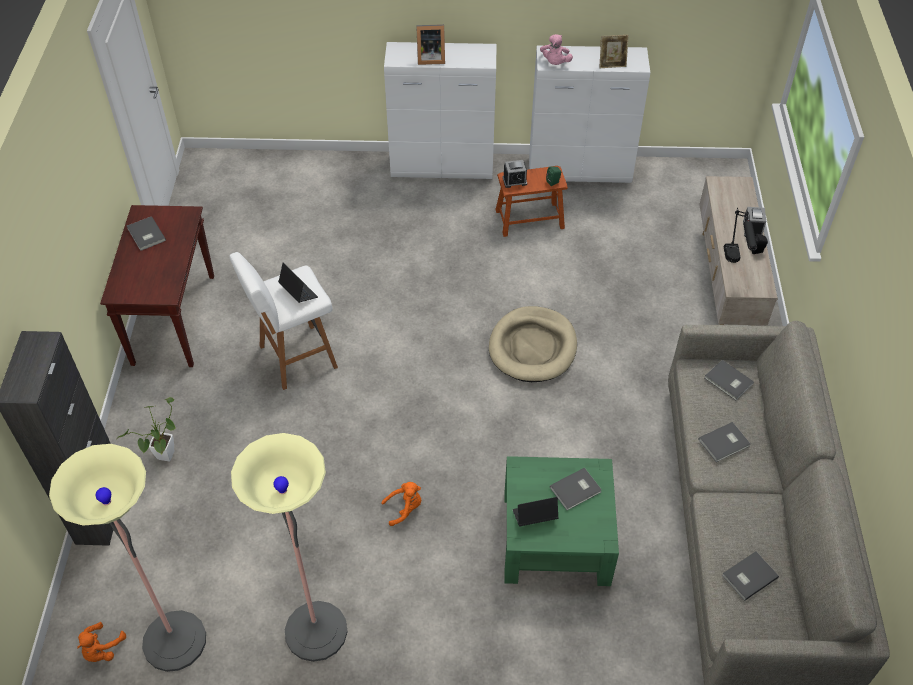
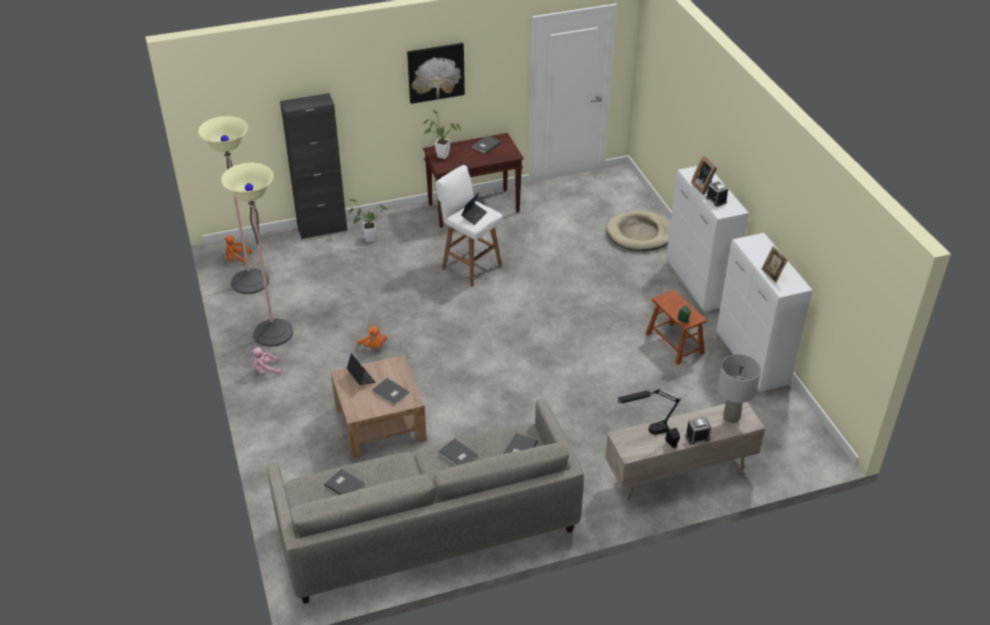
camera: 70 degrees right, 10 degrees down
(67, 191) = (435, 72): none -> picture
(134, 288) = (440, 155): none -> potted plant
(514, 181) = (670, 300): alarm clock -> alarm clock (716, 200)
(533, 347) = (542, 374): beige dog bed -> beige dog bed (639, 234)
(555, 63) = (748, 246): pink plush toy -> pink plush toy (266, 370)
(556, 537) = (380, 422): green coffee table -> brown coffee table
(729, 194) = (731, 417): none -> grey table lamp

